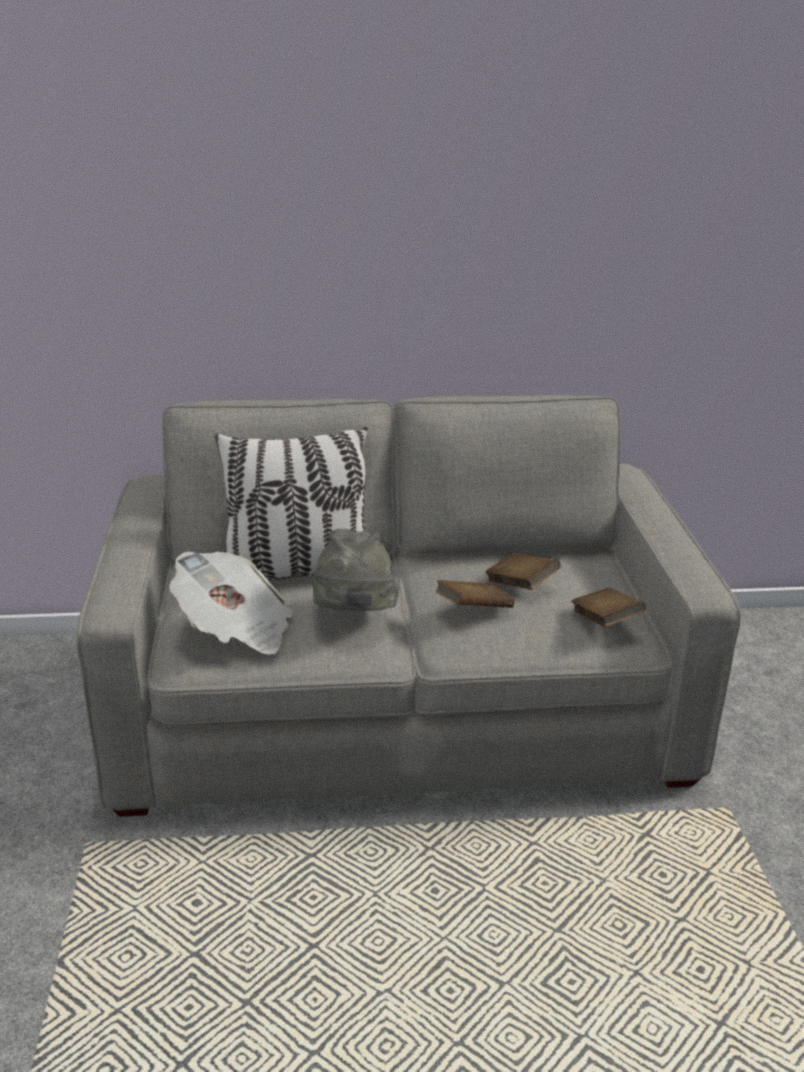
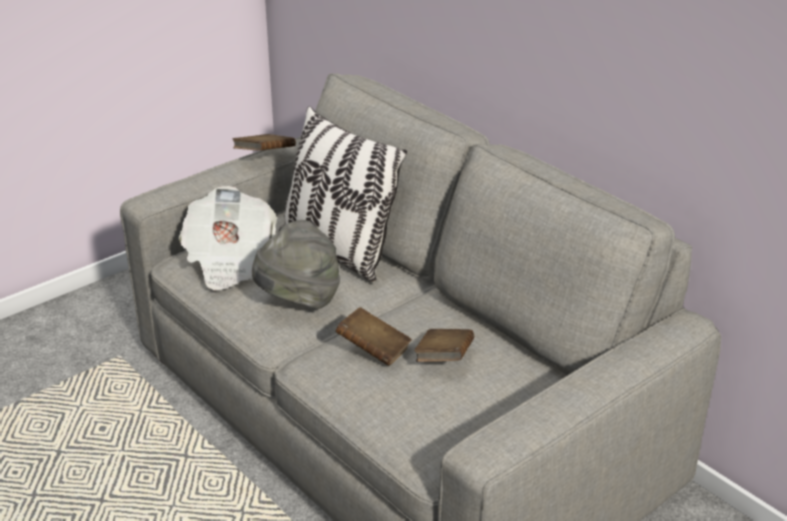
camera: 55 degrees right, 5 degrees up
(605, 622) = (438, 428): brown book -> brown book (265, 156)

